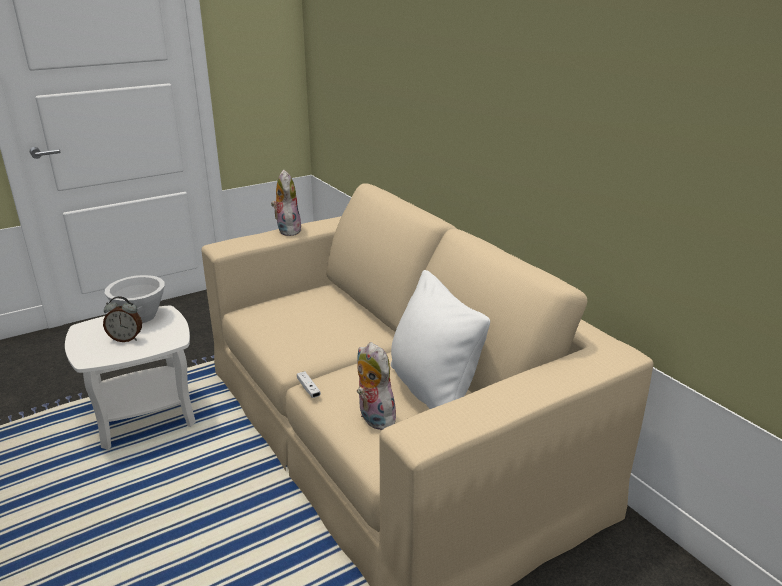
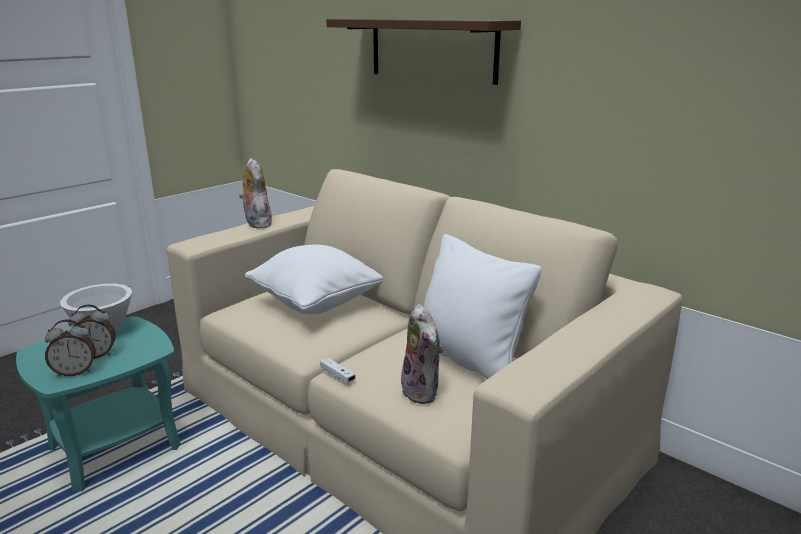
camera: 15 degrees left, 5 degrees down
(105, 352) = (75, 372): none -> alarm clock
(145, 415) = (115, 447): white side table -> turquoise side table
(323, 314) = (316, 303): none -> white pillow
(373, 418) = (423, 392): plush toy -> plush toy turned 150 degrees counterclockwise
(459, 74) = (432, 49): none -> brown shelf

